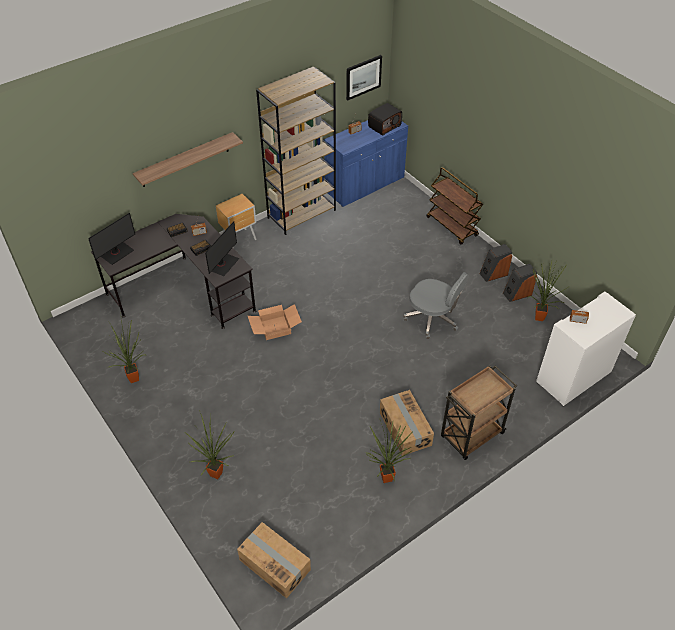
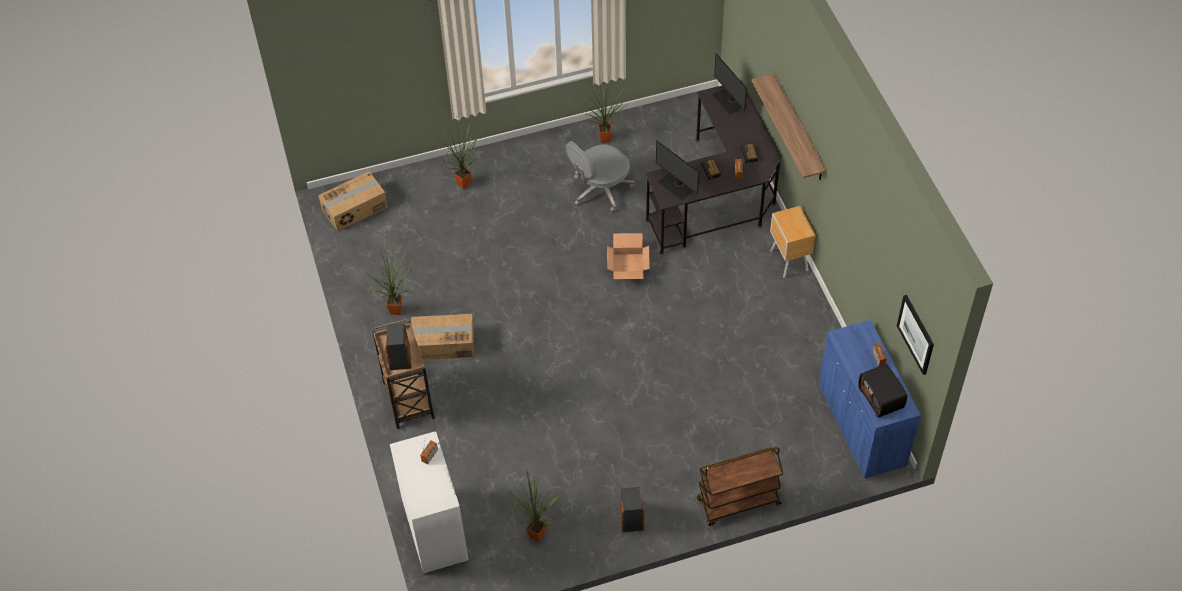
camera: 110 degrees right, 5 degrees up
(302, 213) = (820, 336): brown bookcase -> none
(432, 319) = (581, 420): grey office chair -> grey office chair (600, 190)
(517, 293) = (586, 529): speaker -> speaker (400, 355)

